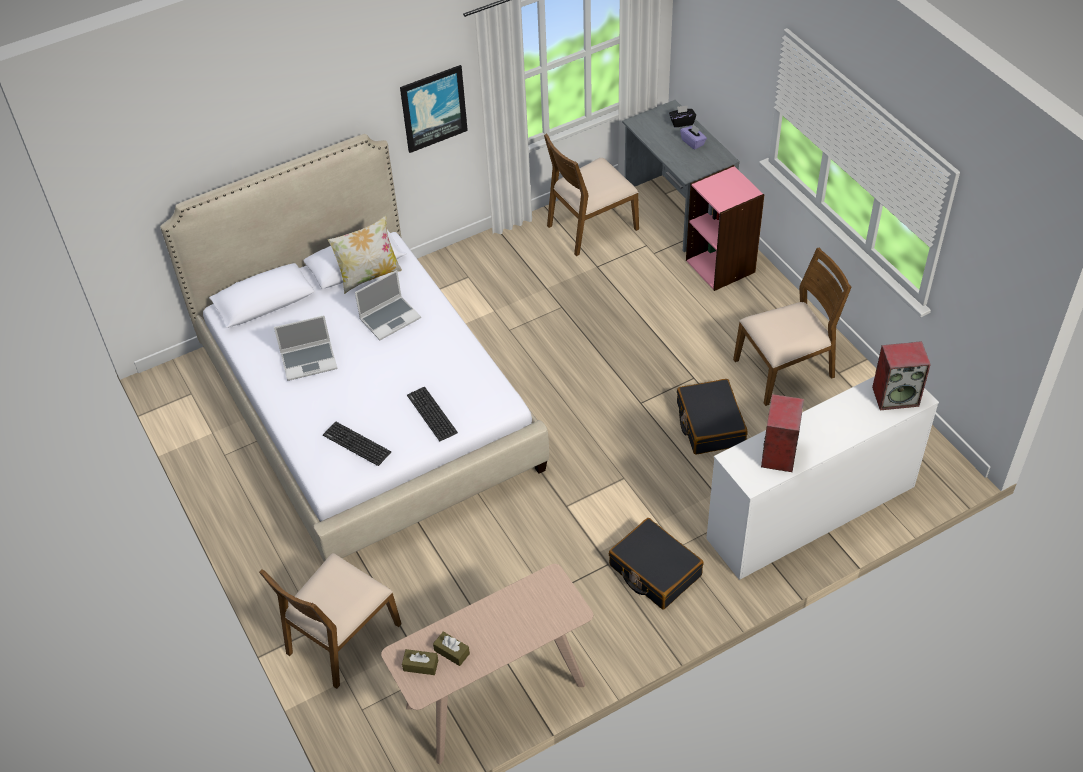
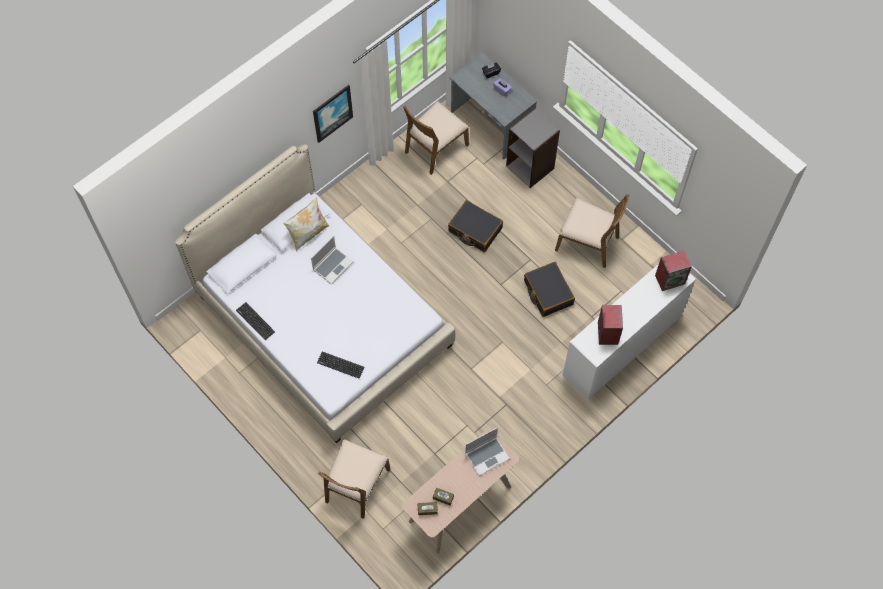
camera: 15 degrees left, 15 degrees up
(309, 361) = (290, 308): laptop -> laptop (487, 455)
(432, 414) = (381, 334): keyboard -> keyboard (255, 321)
(654, 571) = (535, 403): black suitcase -> black suitcase (475, 230)
(721, 266) = (530, 167): pink bookcase -> grey bookcase
(785, 369) = (588, 242): brown chair -> brown chair turned 60 degrees clockwise

